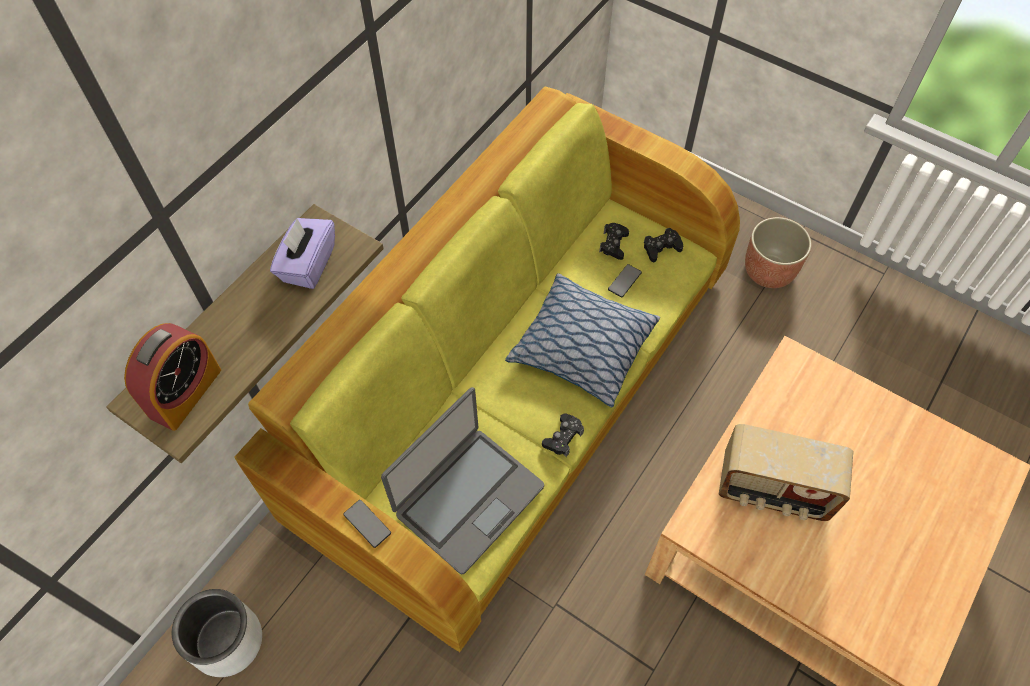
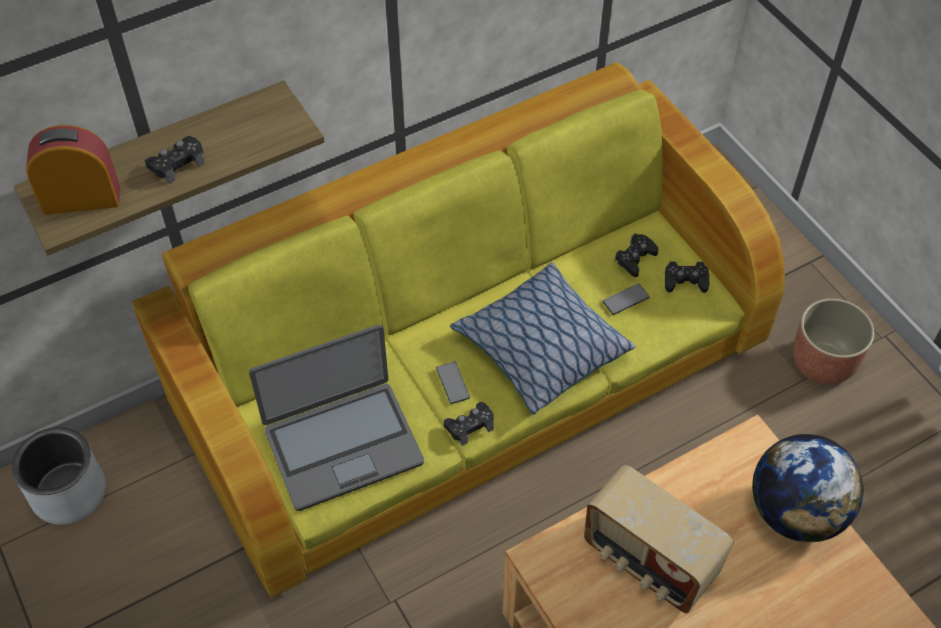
camera: 25 degrees right, 5 degrees down
(185, 393) = (81, 198): alarm clock -> alarm clock turned 150 degrees counterclockwise
(260, 321) = (177, 163): none -> black game controller
(308, 265) = (246, 131): purple tissue box -> none
(367, 524) = (214, 408): phone -> phone (453, 383)
(855, 401) = (796, 512): none -> globe

